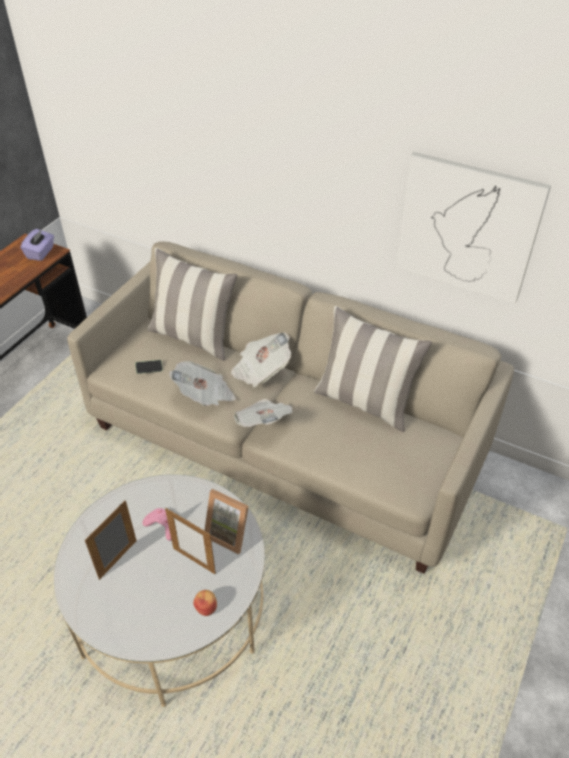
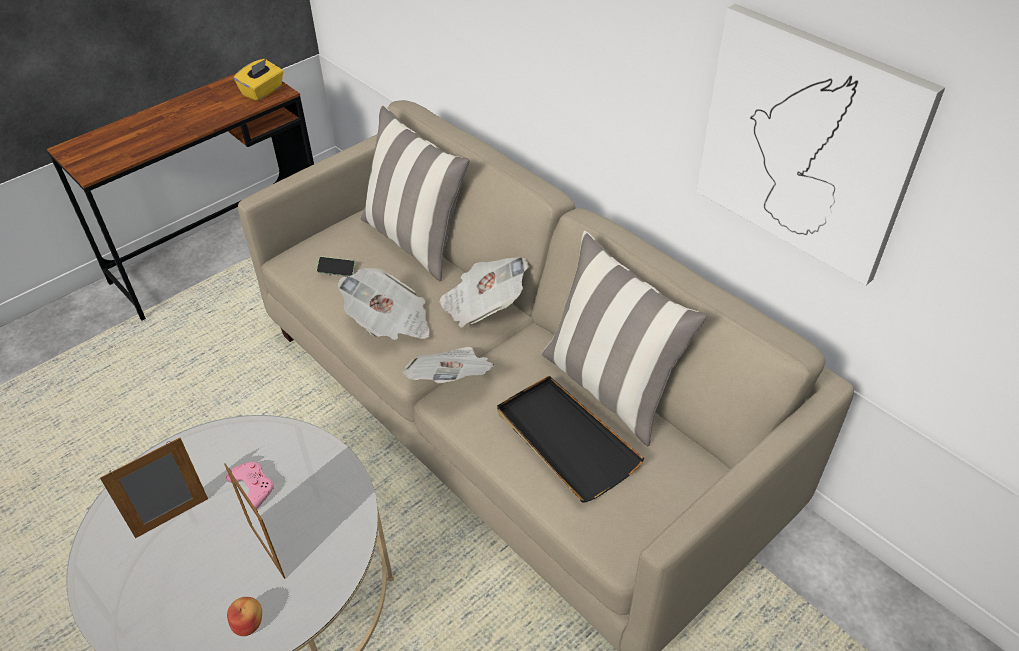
camera: 20 degrees right, 0 degrees up
(41, 253) = (263, 91): purple tissue box -> yellow tissue box
(230, 533) = (333, 525): picture frame -> none
(353, 441) = (565, 440): none -> black tray

